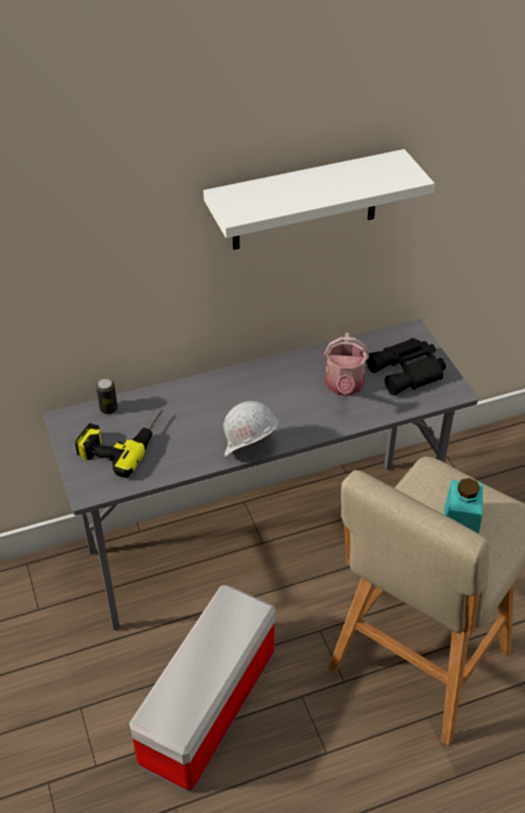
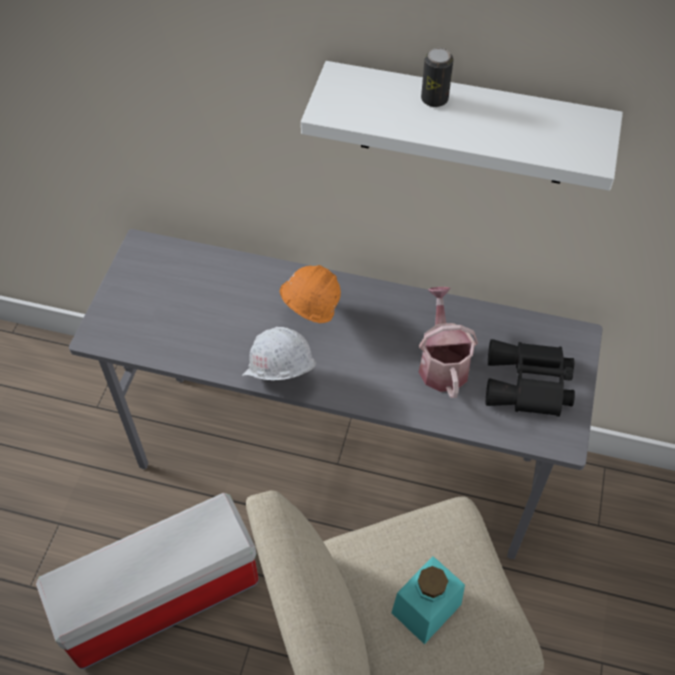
camera: 35 degrees right, 10 degrees up
(108, 409) = (189, 257): can -> can (434, 99)
(121, 440) = (171, 298): power drill -> none
(231, 403) = (309, 316): none -> orange hard hat
(344, 386) = (442, 362): watering can -> watering can turned 135 degrees clockwise

